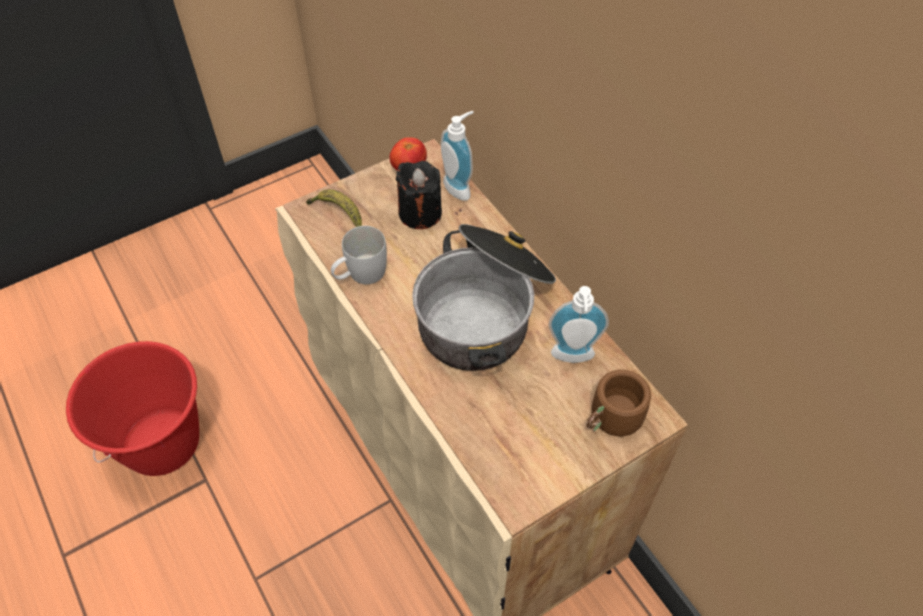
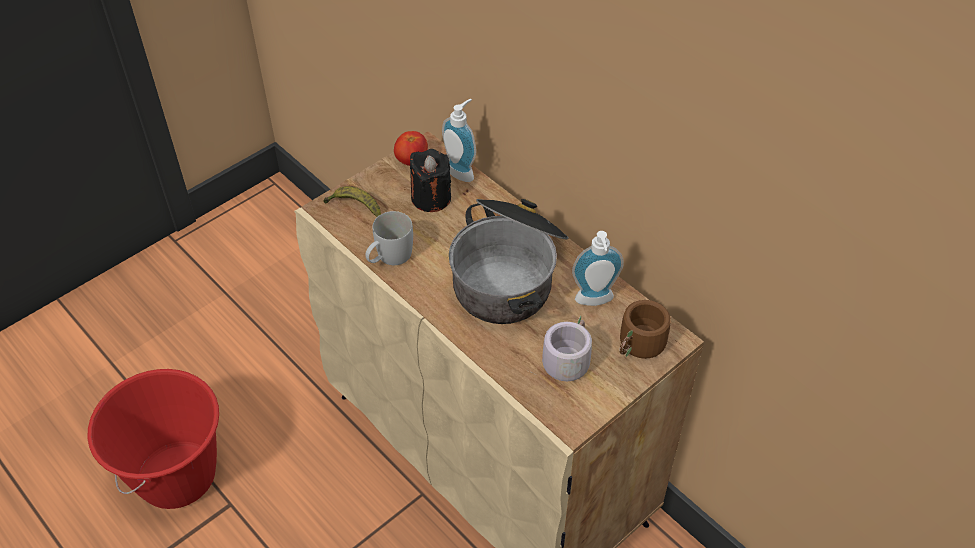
camera: 10 degrees left, 5 degrees down
(526, 421) = (565, 358): none -> grey mug

